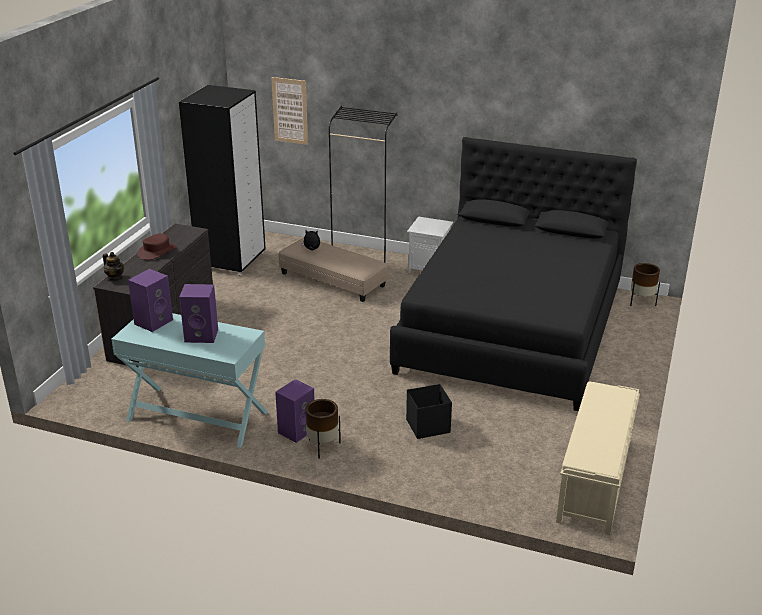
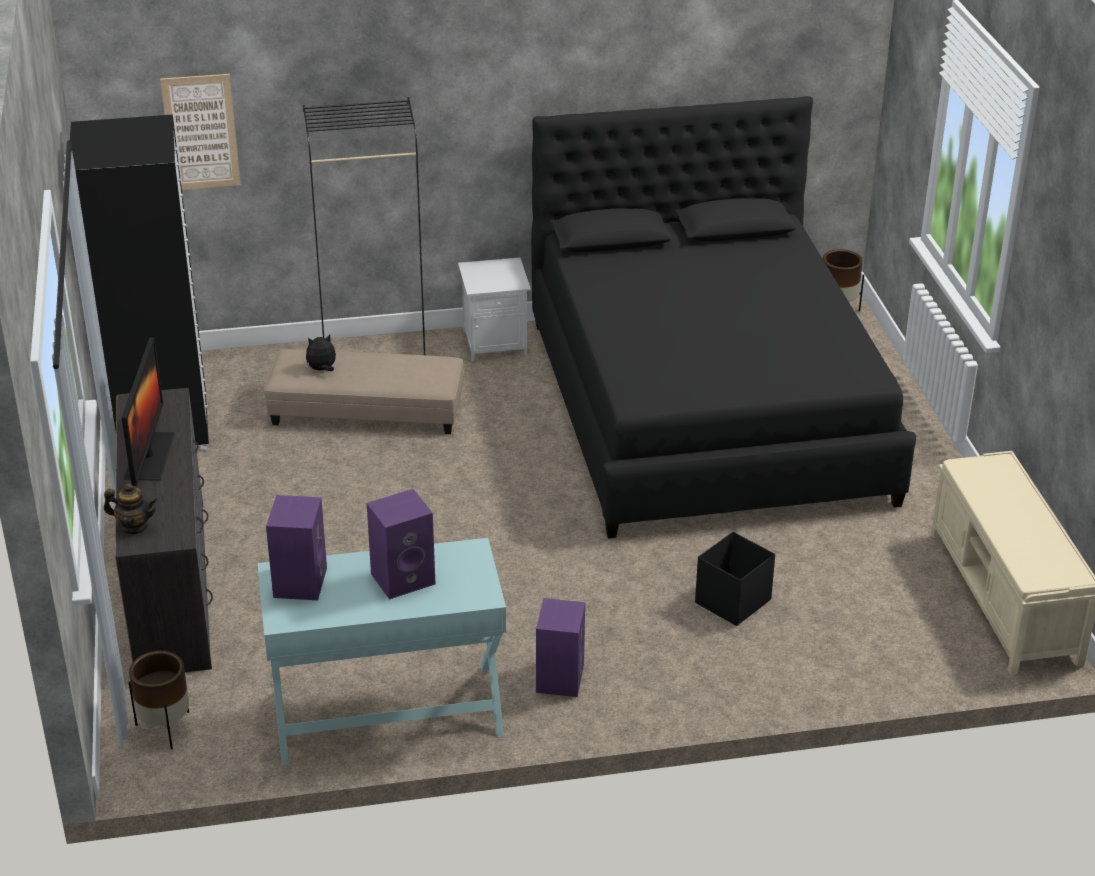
camera: 30 degrees left, 5 degrees up
(157, 251) = (149, 456): brown hat -> monitor
(323, 447) = (621, 688): brown planter -> brown planter (166, 728)

